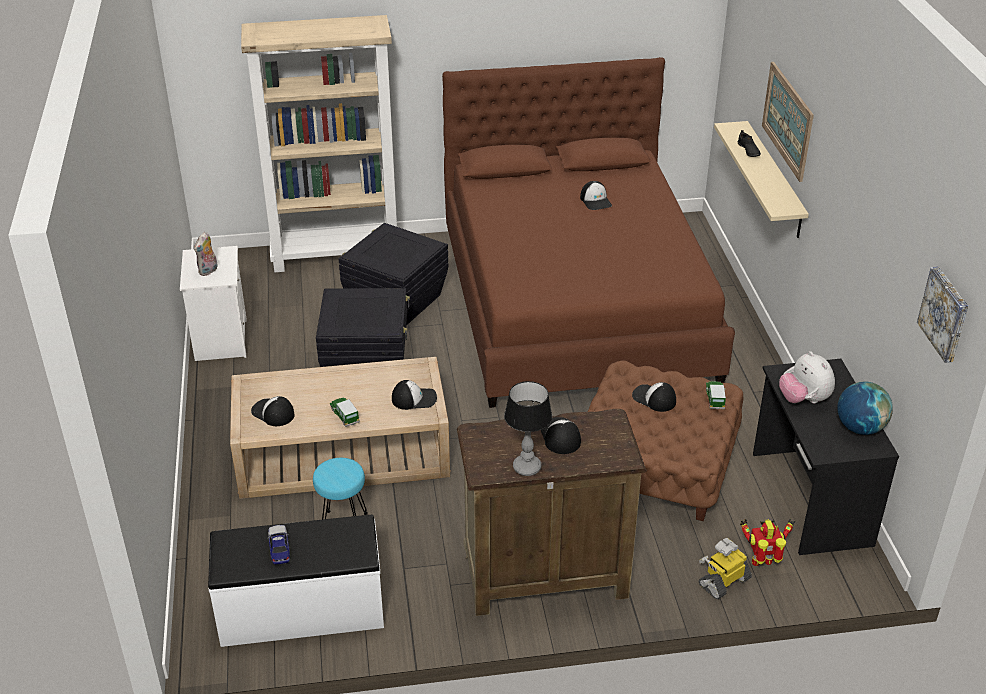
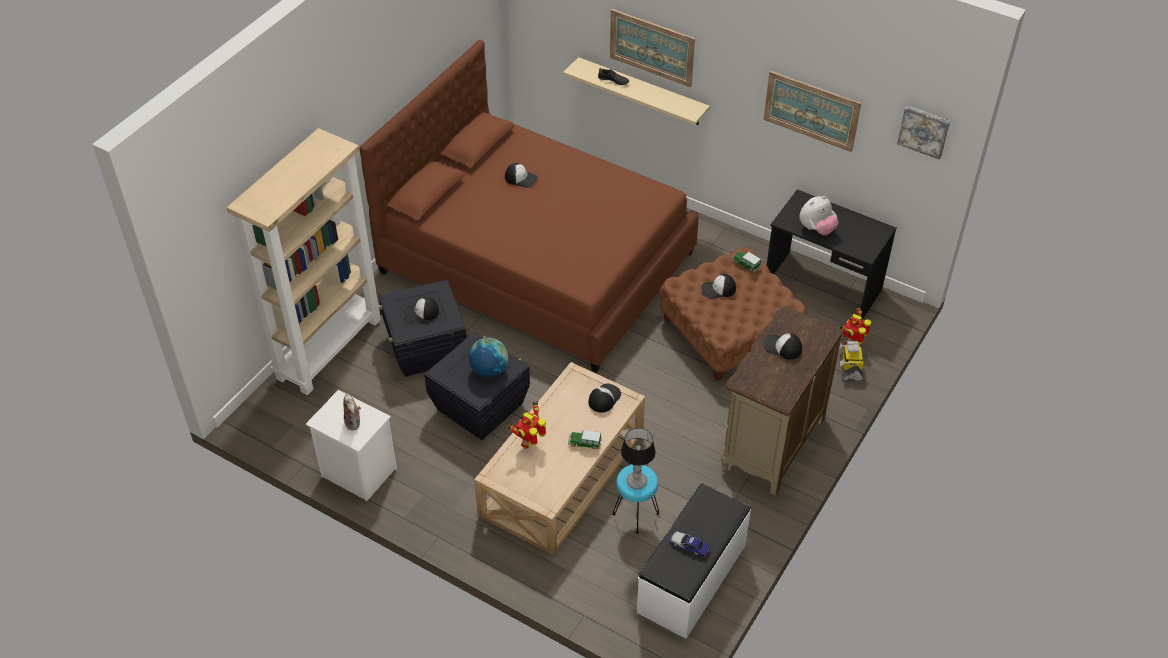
camera: 50 degrees left, 10 degrees up
(273, 413) = (542, 479): cap -> cap (421, 313)
(309, 384) = (530, 442): none -> toy robot
(526, 467) = (795, 378): table lamp -> table lamp (636, 481)
(804, 399) = (816, 229): plush toy -> plush toy turned 45 degrees counterclockwise
(860, 428) = (861, 225): globe -> globe (489, 370)
(870, 247) = (811, 110): none -> picture

